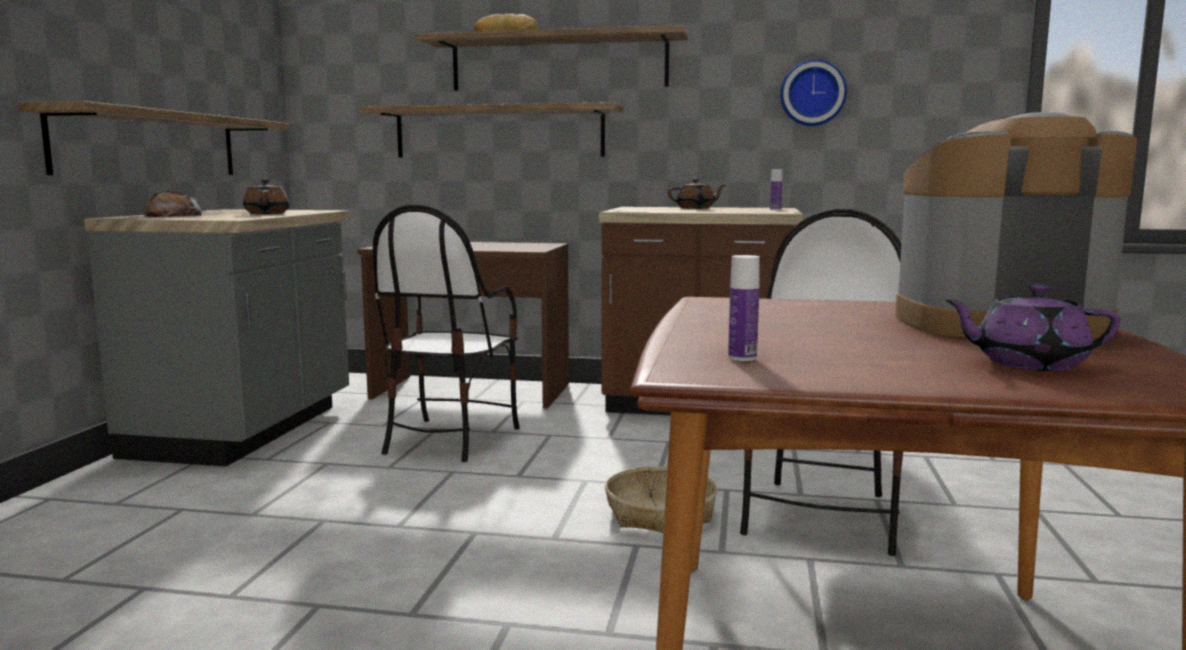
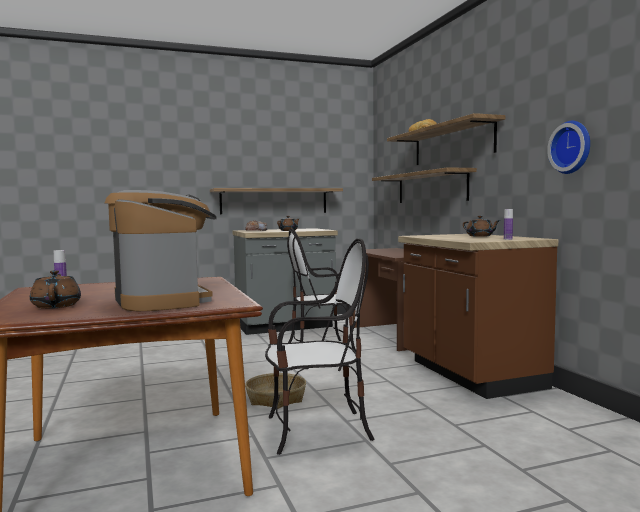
camera: 60 degrees right, 5 degrees down
(1027, 364) = (56, 306): purple teapot -> brown teapot

